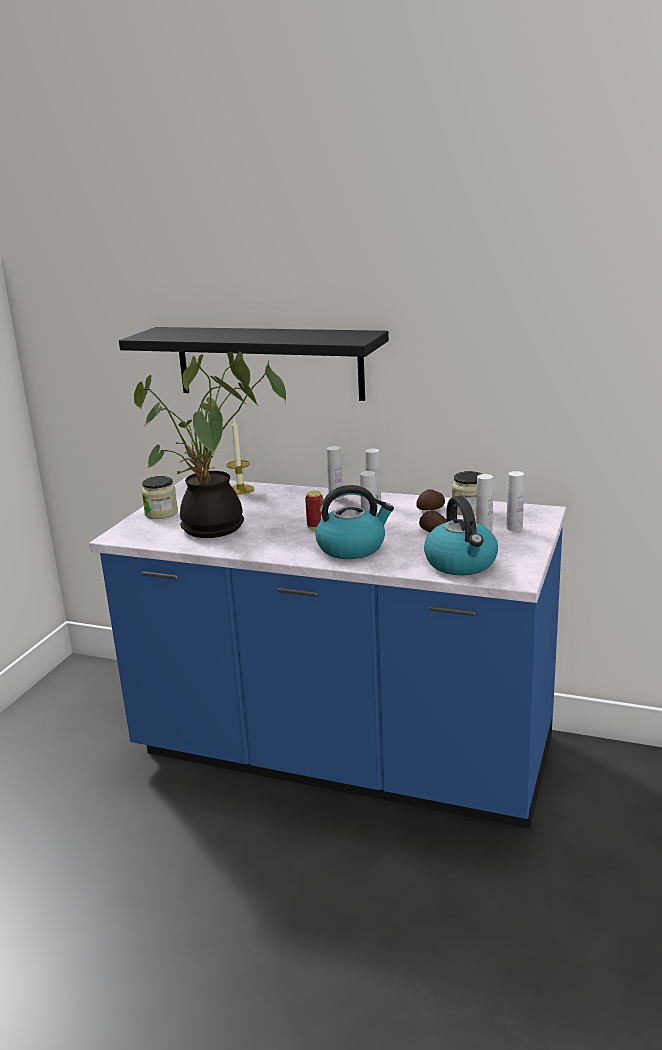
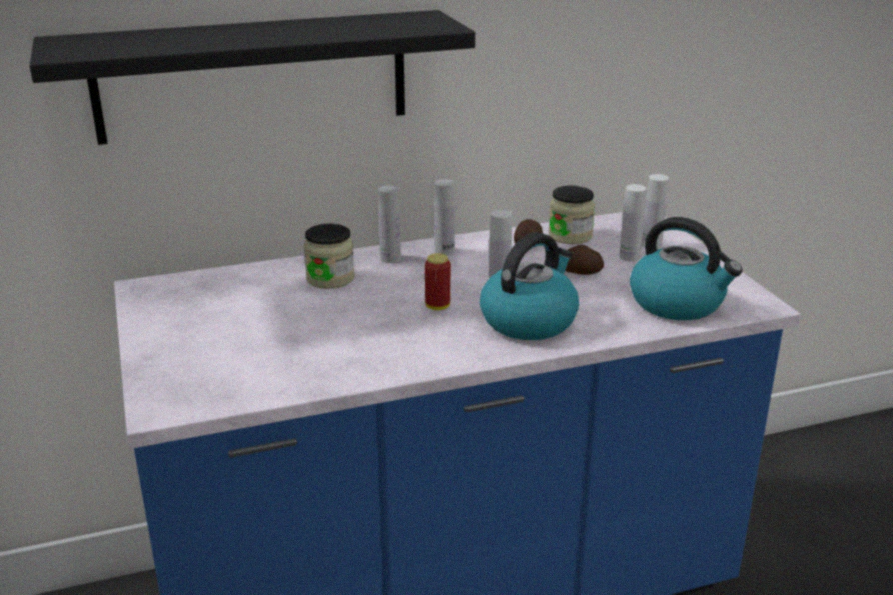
camera: 40 degrees left, 5 degrees up
(161, 513) = (174, 348): jar -> jar (330, 278)
(215, 529) = (305, 349): potted plant -> none
(240, 489) = (238, 280): candle -> none

